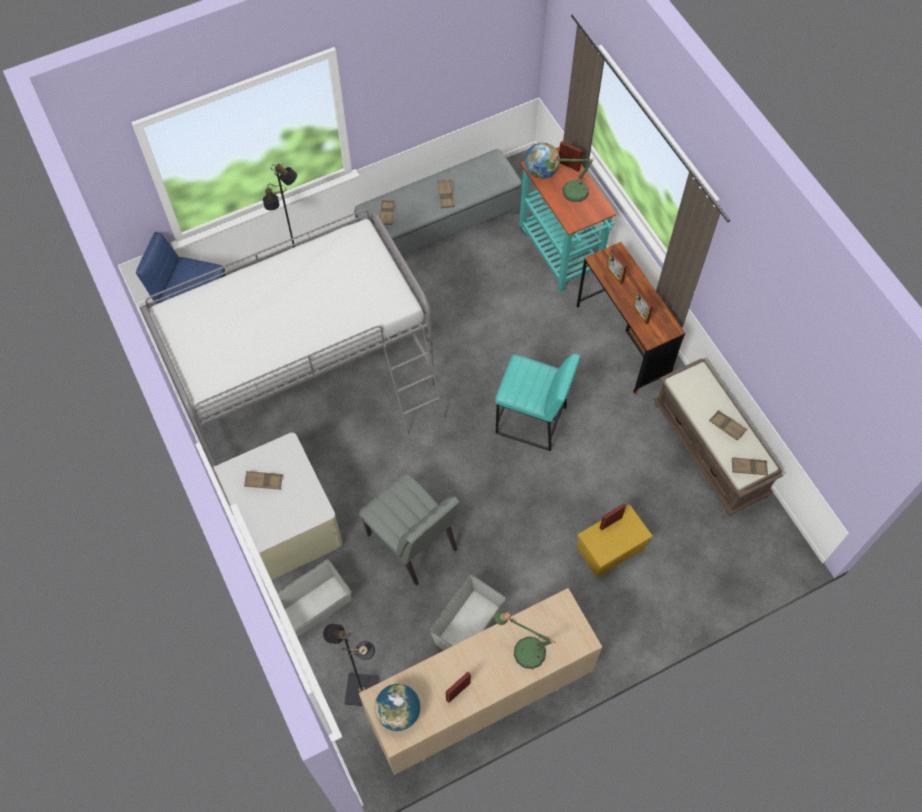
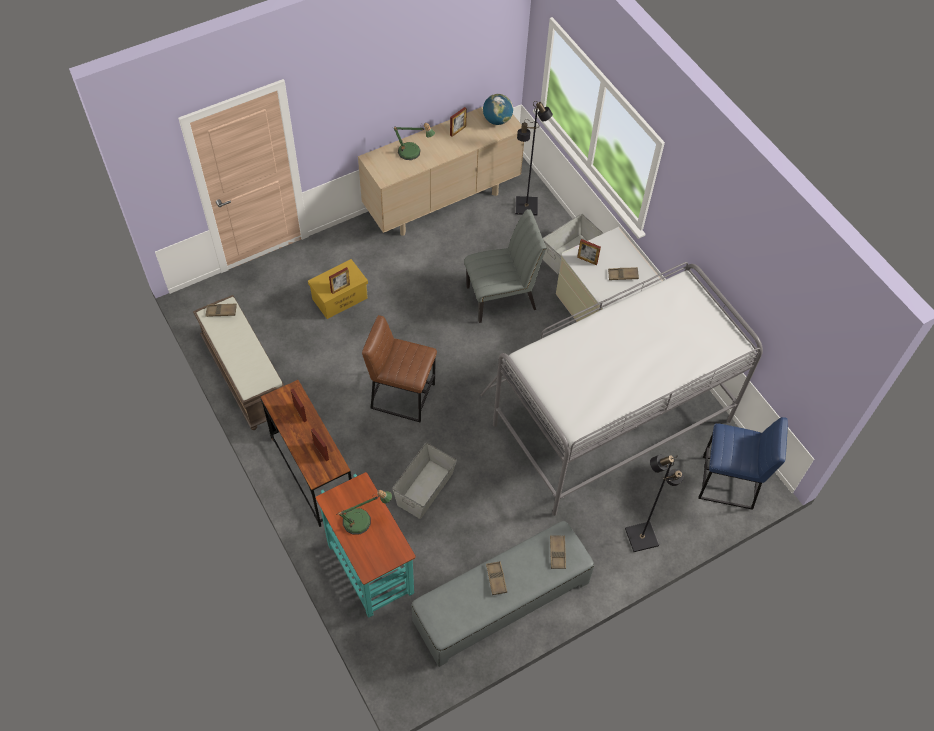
camera: 175 degrees right, 5 degrees down
(411, 541) = (500, 299): grey chair -> grey chair turned 120 degrees clockwise
(468, 625) = (452, 245): grey storage box -> grey storage box (424, 489)
(532, 420) = (401, 395): turquoise chair -> brown chair
(540, 172) = (393, 545): globe -> none
(568, 166) = (362, 554): picture frame -> picture frame (587, 260)
(727, 426) = (233, 343): brown tray -> none

